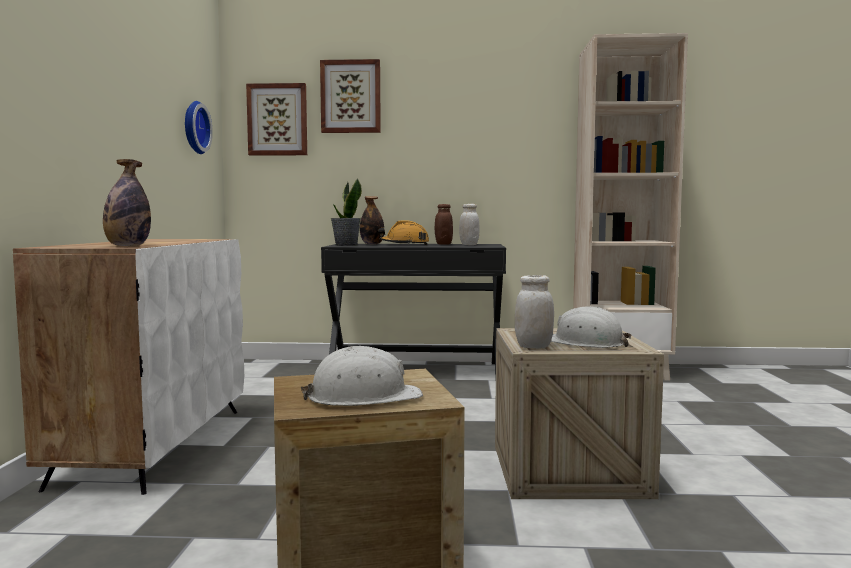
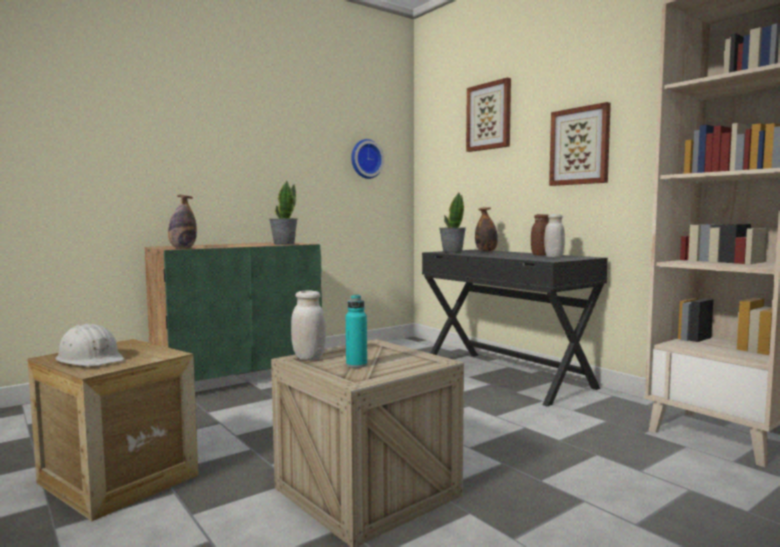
camera: 50 degrees right, 0 degrees up
(154, 445) = (240, 378): white cabinet -> green cabinet
(198, 240) = (284, 244): none -> potted plant
(277, 120) = (443, 144): picture -> picture (580, 146)
(404, 245) = (498, 254): orange hard hat -> none
(585, 342) = (356, 365): white hard hat -> turquoise bottle

